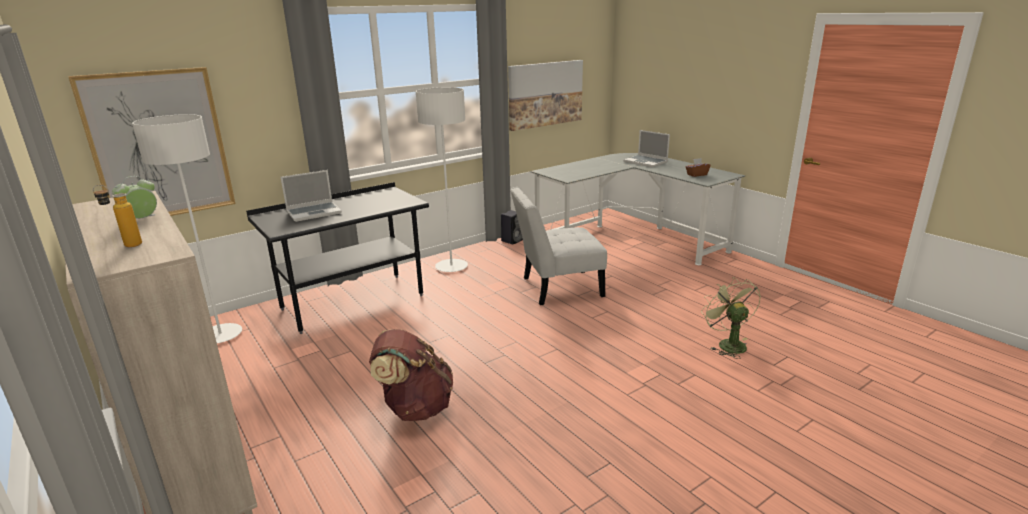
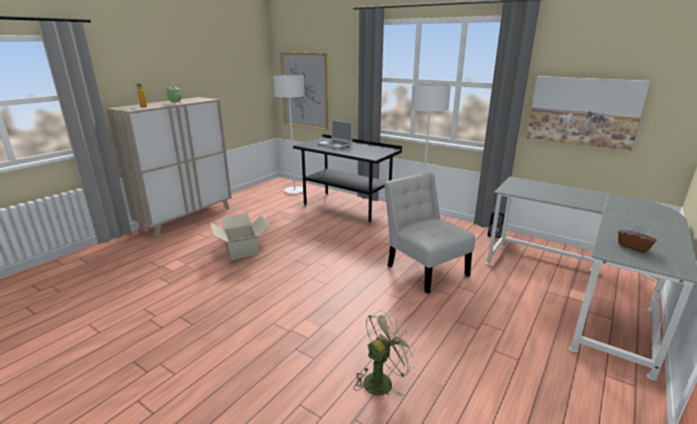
camera: 70 degrees right, 0 degrees up
(415, 408) = (242, 250): brown backpack -> cardboard box
(646, 162) = (637, 216): laptop -> none

